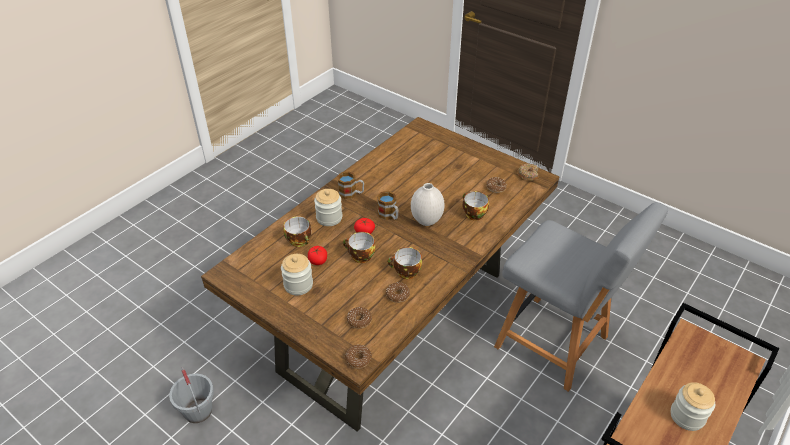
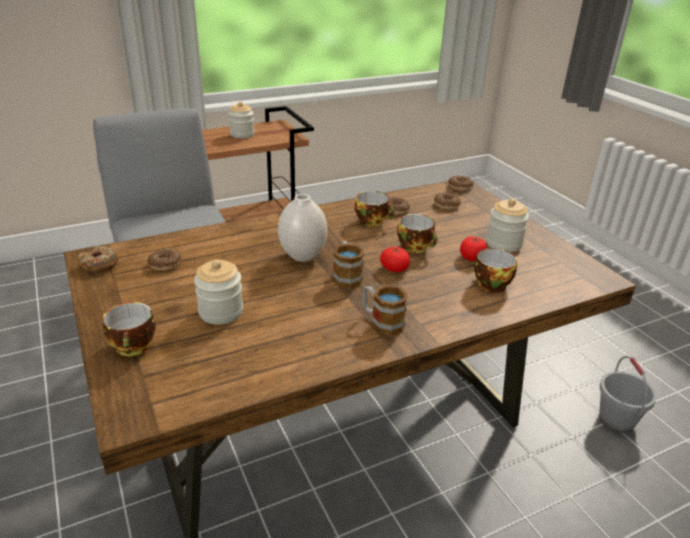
camera: 155 degrees left, 10 degrees down
(329, 218) = (435, 299): jar -> jar (221, 312)
(473, 214) = (237, 246): cup -> cup (134, 347)

